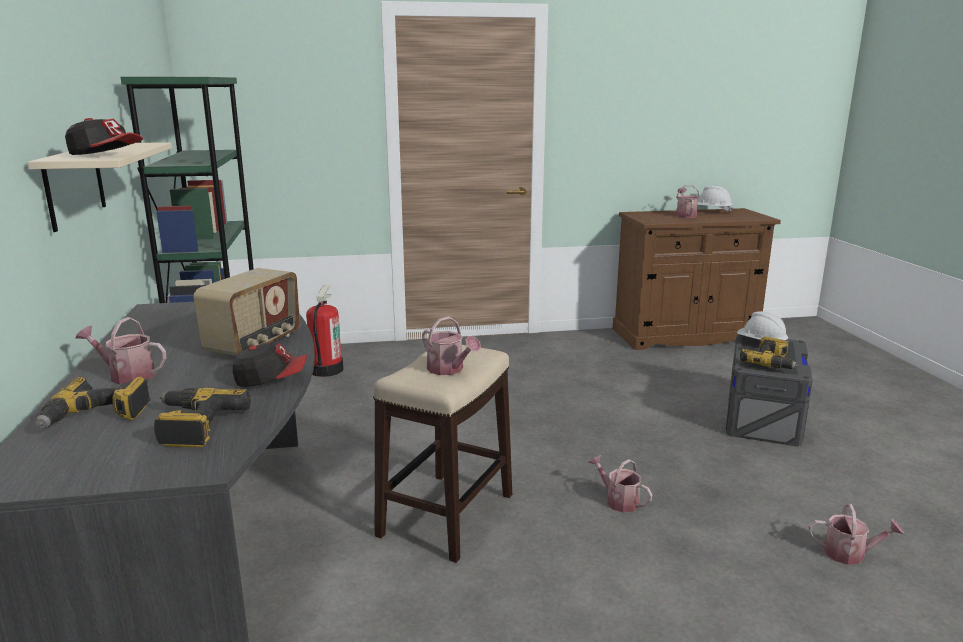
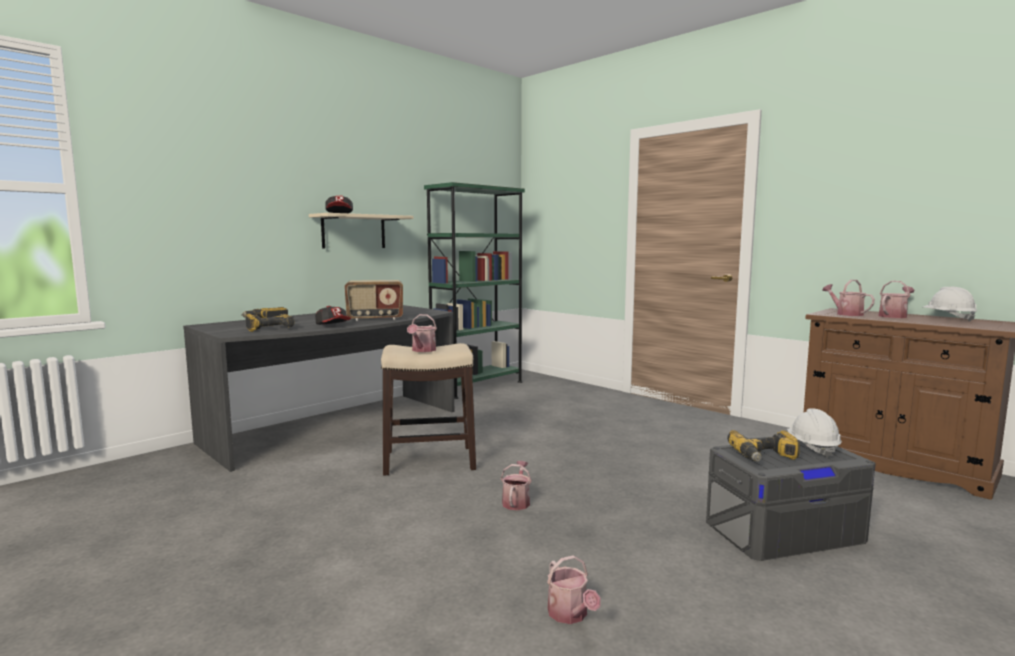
camera: 55 degrees right, 10 degrees down
(127, 375) = (314, 316): watering can -> watering can (846, 314)
(326, 370) = (547, 391): fire extinguisher -> none

